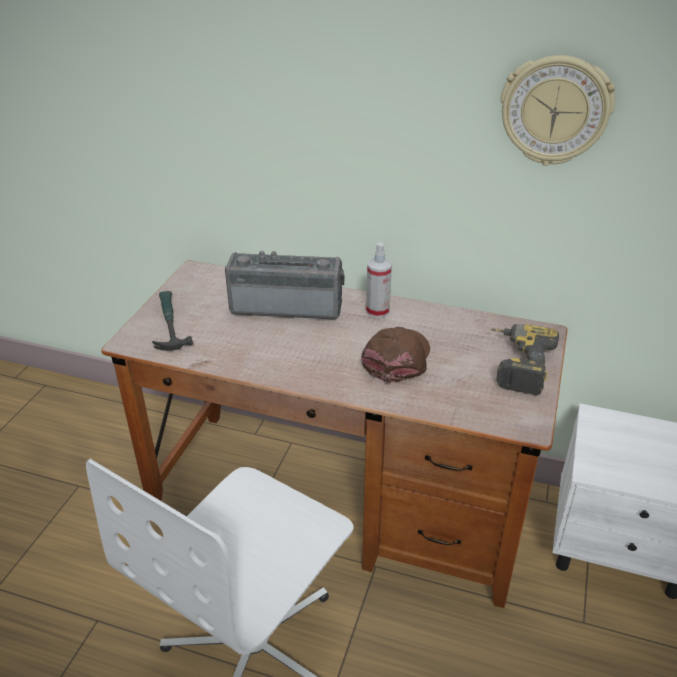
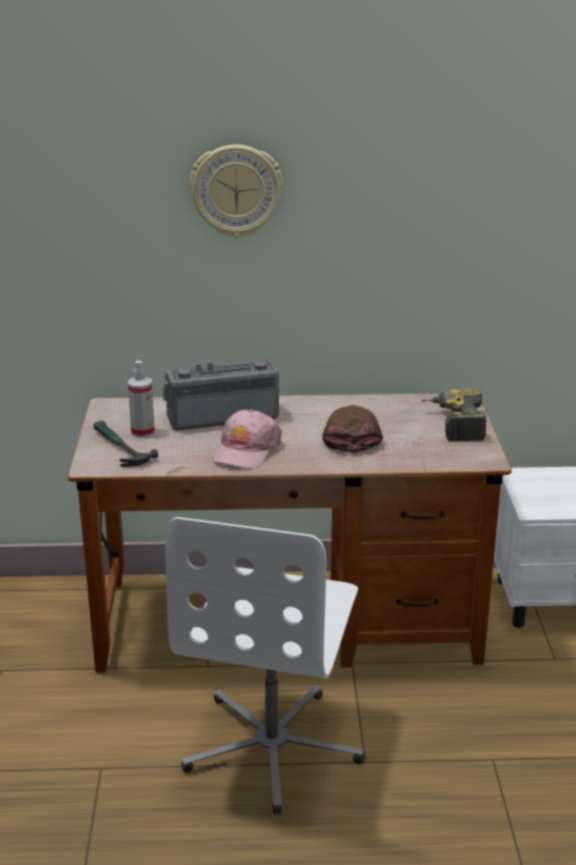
camera: 20 degrees left, 10 degrees down
(282, 353) = (245, 450): none -> pink cap
(377, 311) = (309, 407): spray bottle -> spray bottle (143, 432)
(555, 111) = (444, 202): wall clock -> wall clock (236, 190)

